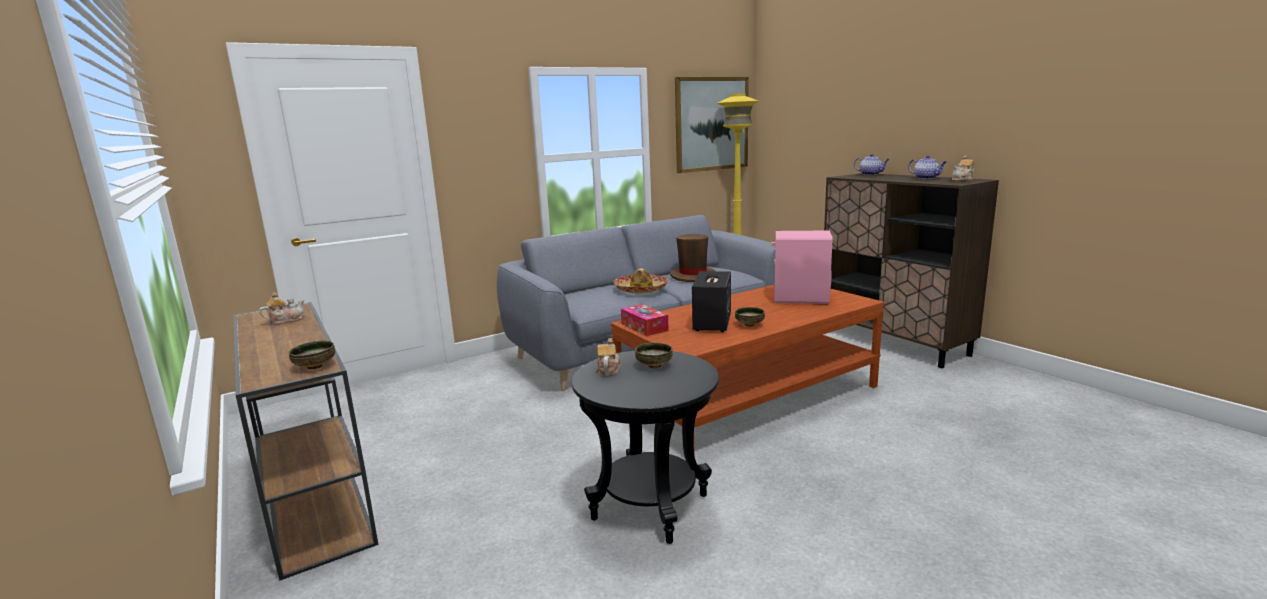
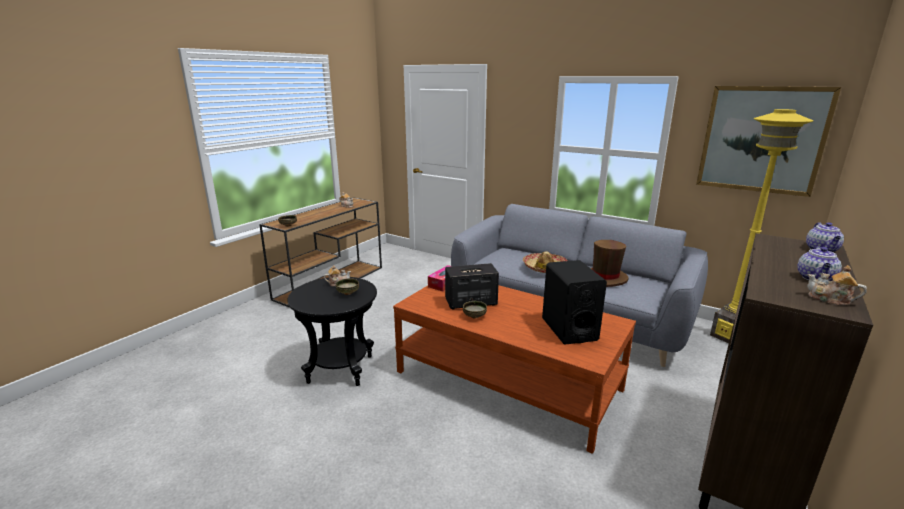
camera: 65 degrees right, 5 degrees up
(800, 298) = (569, 329): pink speaker -> black speaker

